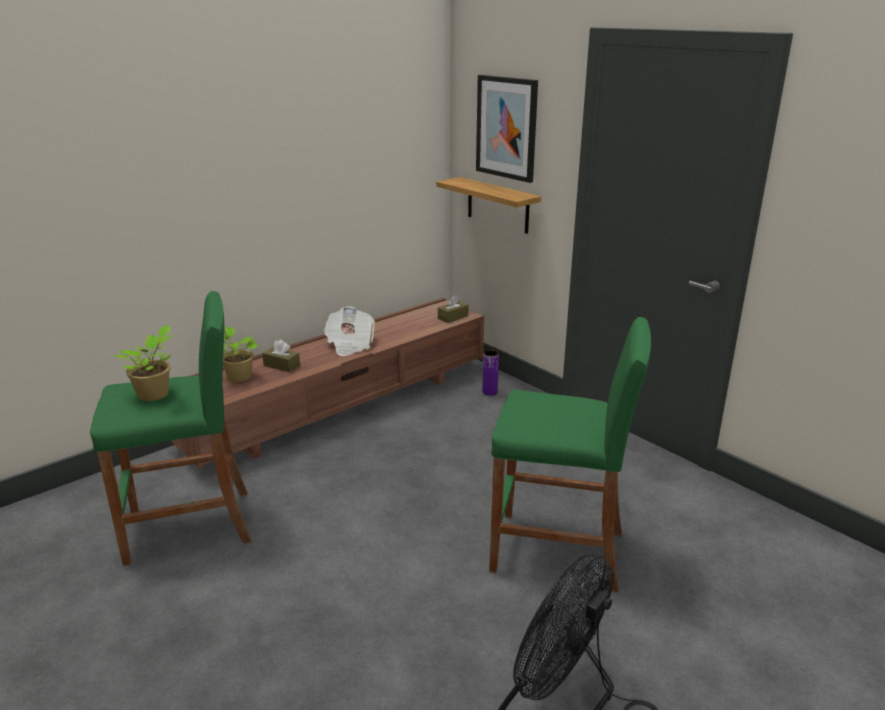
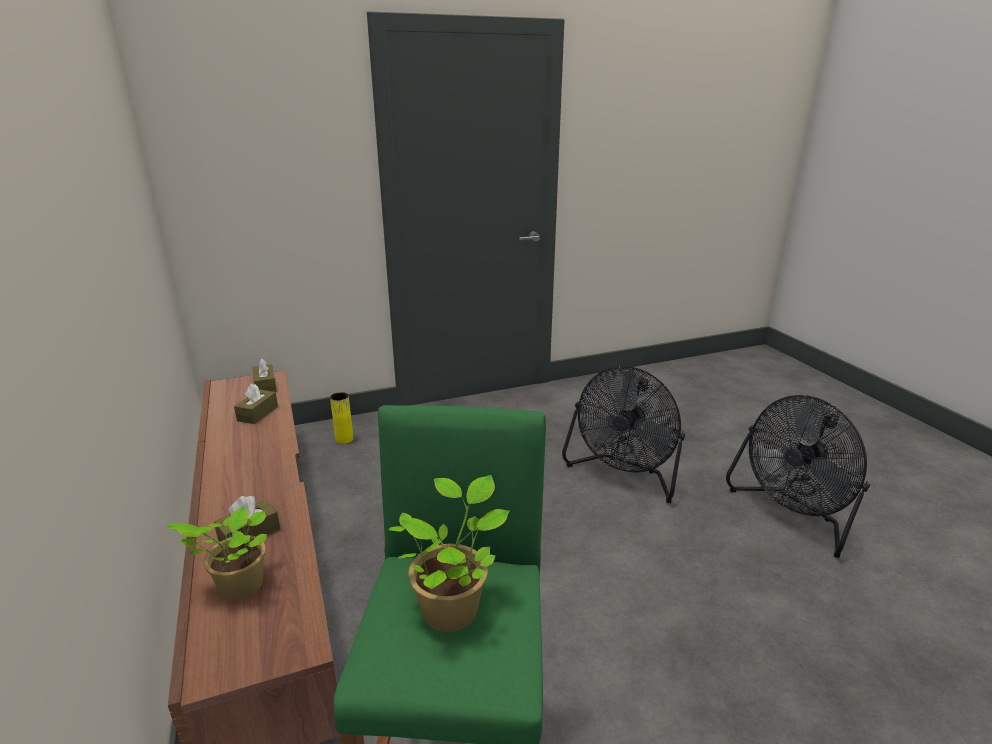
camera: 70 degrees left, 0 degrees up
(350, 345) = (252, 465): newspaper -> none
(413, 327) = (258, 413): none -> brown tissue box
(489, 392) = (344, 439): purple vase -> yellow vase
(498, 205) = (265, 237): shelf -> none
(506, 128) = (260, 139): picture -> none
(558, 551) = (621, 471): green stool -> black fan

